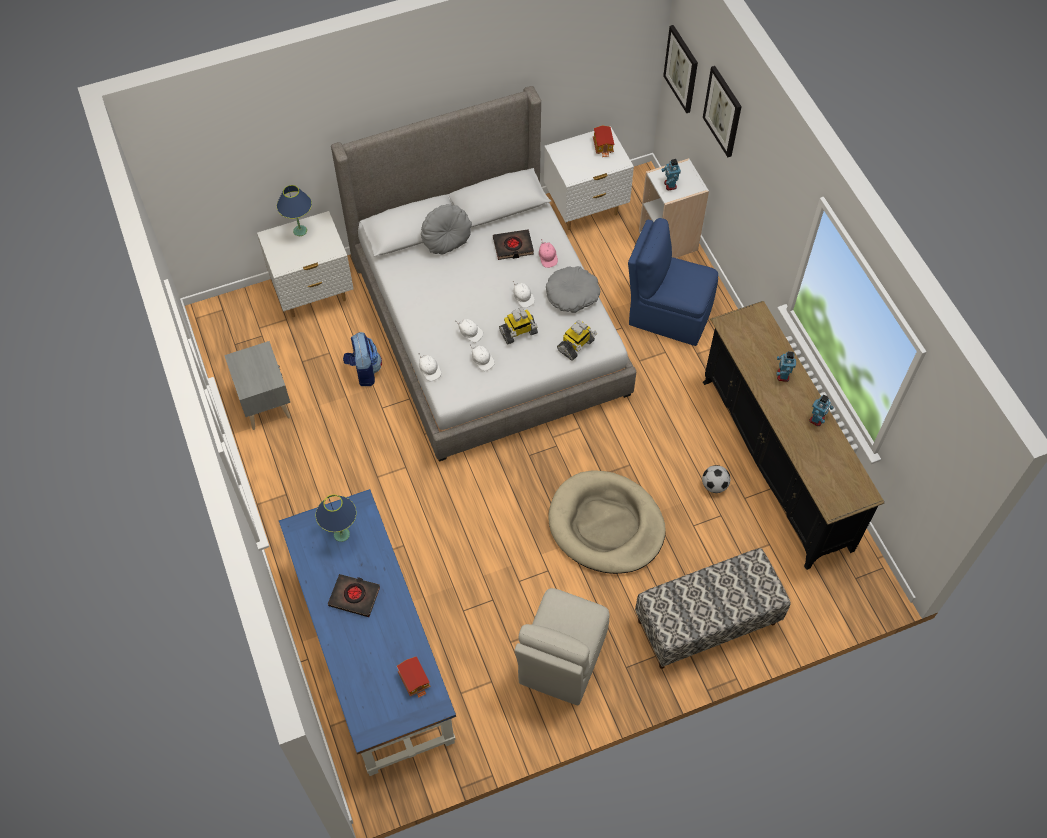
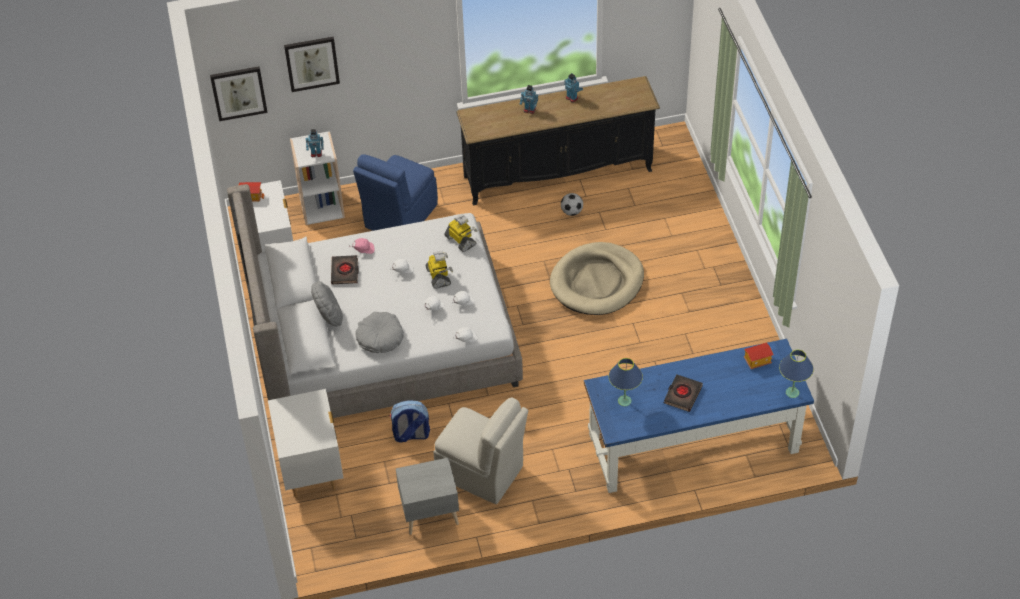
camera: 80 degrees left, 10 degrees down
(300, 230) = (286, 423): blue table lamp -> blue table lamp (792, 392)
(561, 660) = (711, 323): beige chair -> beige chair (481, 472)
(571, 294) = (406, 238): grey pillow -> grey pillow (379, 338)
(706, 622) = (689, 233): bench -> none

